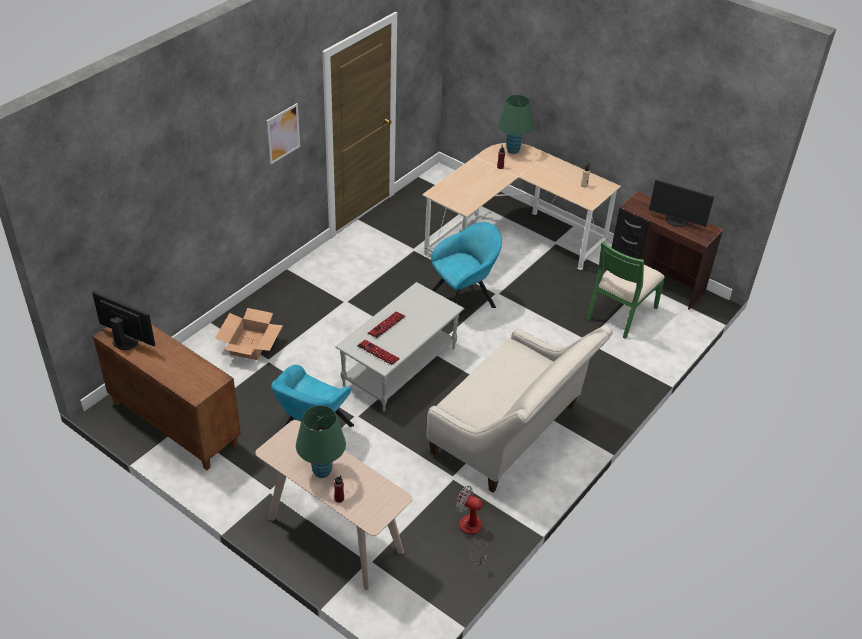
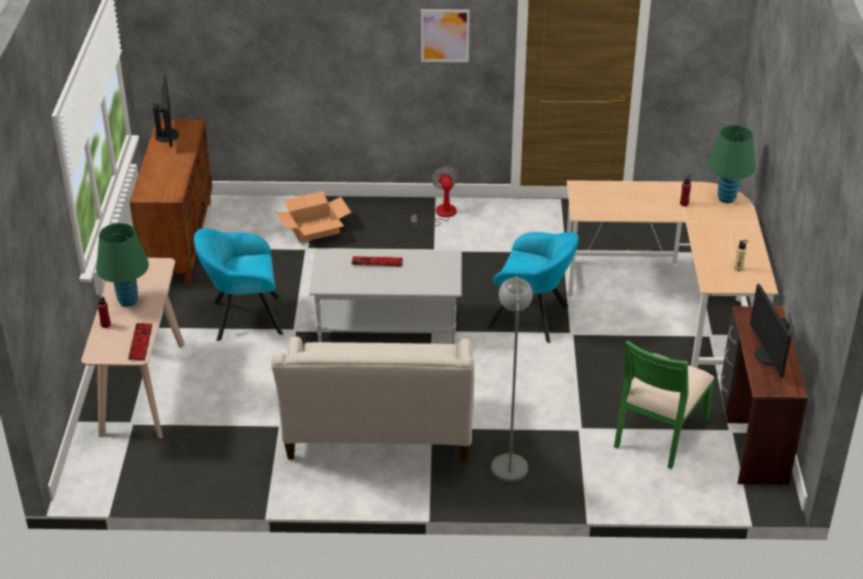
camera: 55 degrees right, 5 degrees down
(378, 353) = (334, 275): keyboard -> keyboard (140, 342)
(472, 532) = (224, 469): fan -> fan (440, 214)
(588, 387) = (509, 459): none -> grey floor lamp
(620, 313) = (658, 432): green chair -> green chair turned 60 degrees counterclockwise

